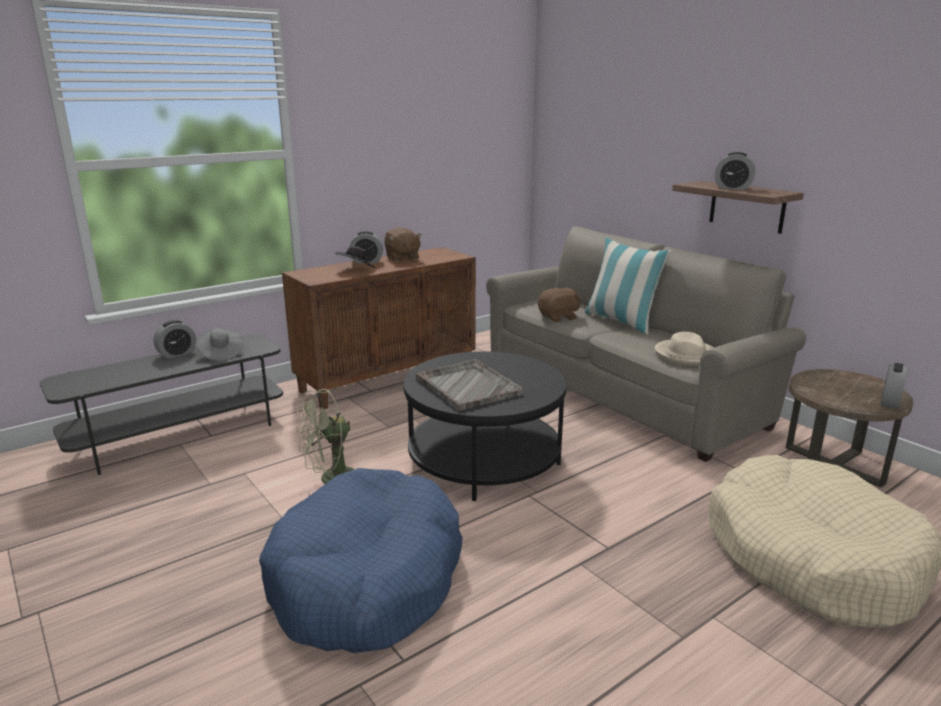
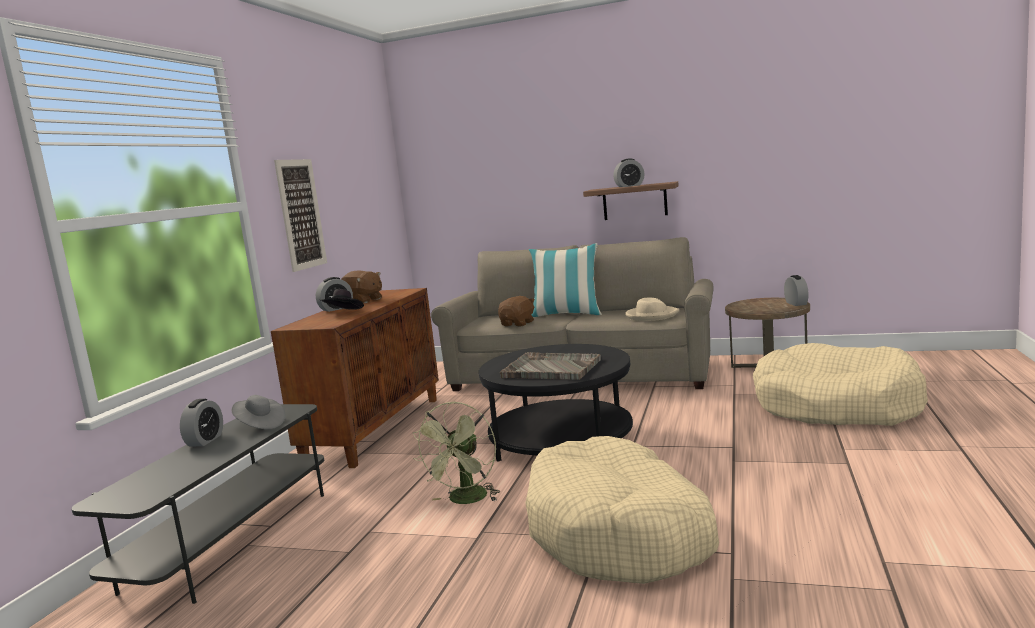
camera: 35 degrees left, 10 degrees down
(367, 163) = (301, 214): none -> picture
(367, 579) = (619, 533): blue dog bed -> beige dog bed

